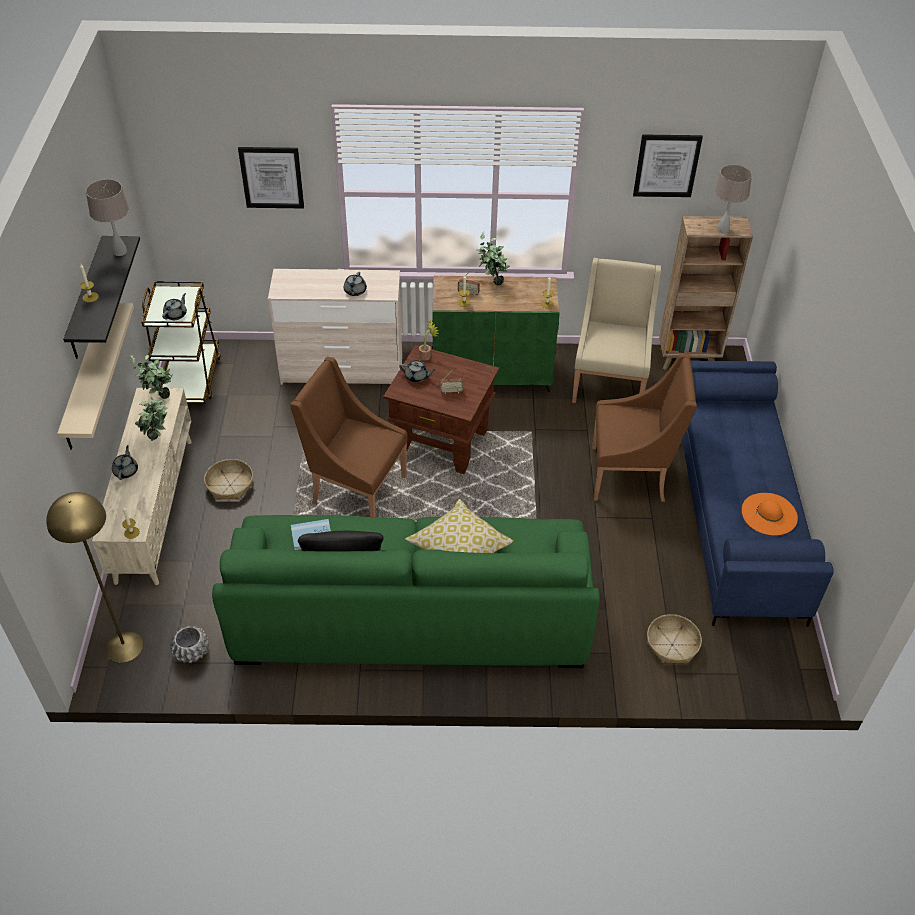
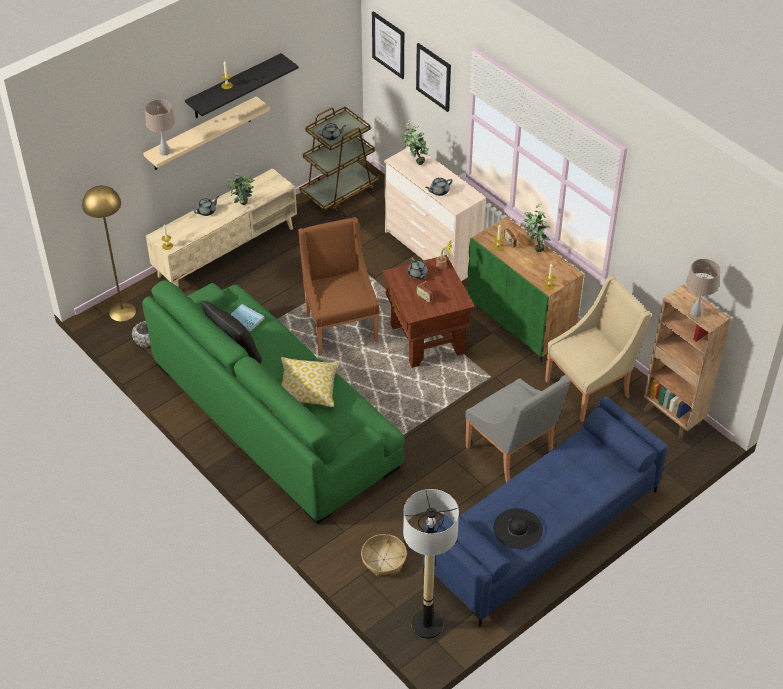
camera: 50 degrees right, 0 degrees up
(120, 251) = (276, 69): beige table lamp -> beige table lamp (165, 152)
(159, 399) = (274, 183): potted plant -> potted plant (414, 162)
(230, 485) = (279, 269): basket -> none
(631, 475) = (512, 452): brown armchair -> grey armchair
(666, 165) = (679, 233): picture -> picture (388, 45)
(769, 514) = (518, 529): orange hat -> black hat
(776, 663) = (427, 625): none -> floor lamp

